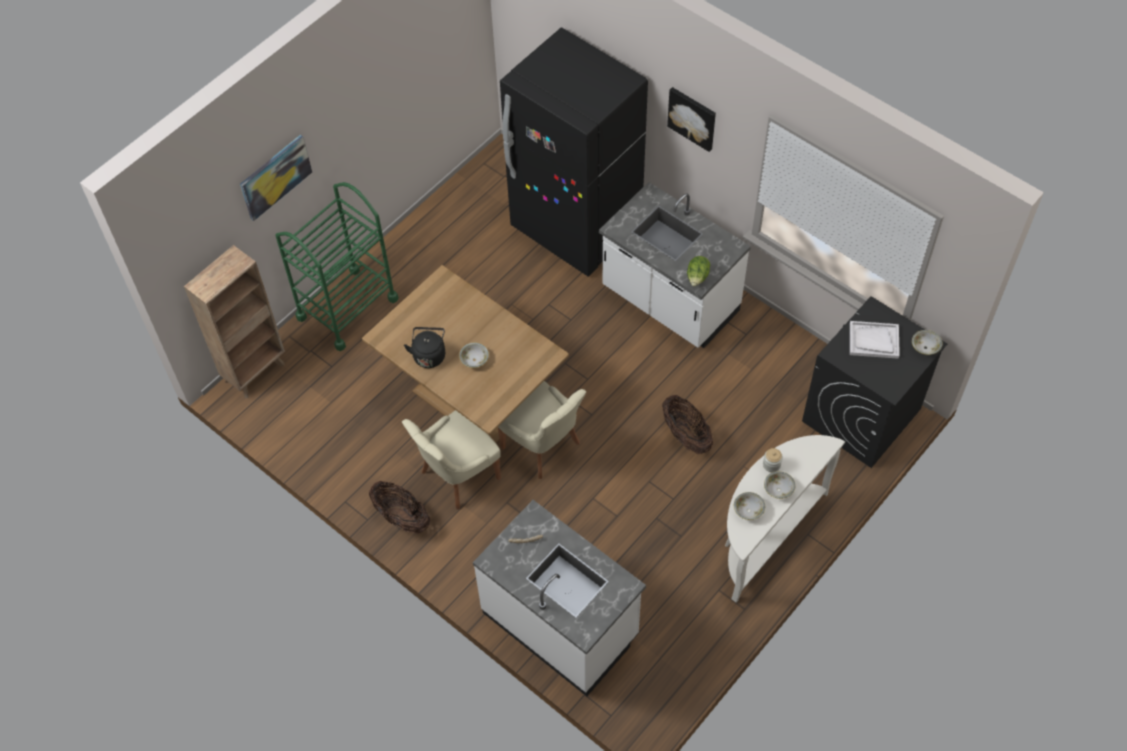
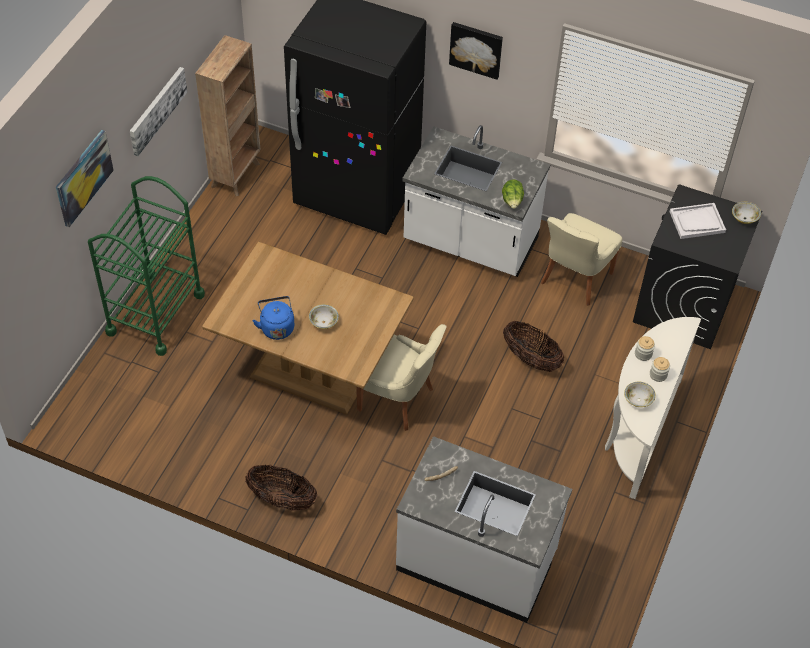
camera: 20 degrees left, 5 degrees down
(256, 372) = (81, 394): brown bookcase -> brown bookcase (236, 174)
(373, 118) = (157, 110): none -> picture
(429, 355) = (276, 327): black kettle -> blue kettle
(457, 476) = (324, 447): beige chair -> beige chair (574, 279)
(778, 489) = (658, 374): bowl -> jar

